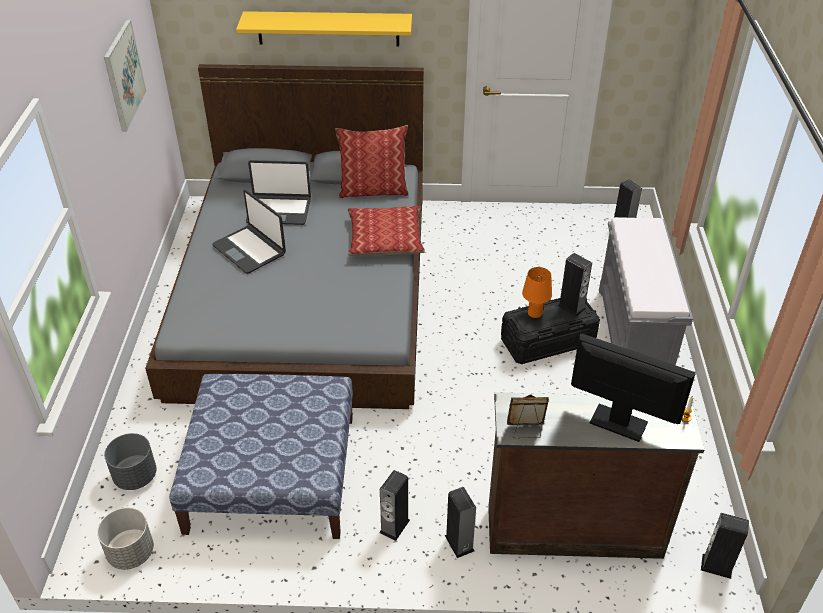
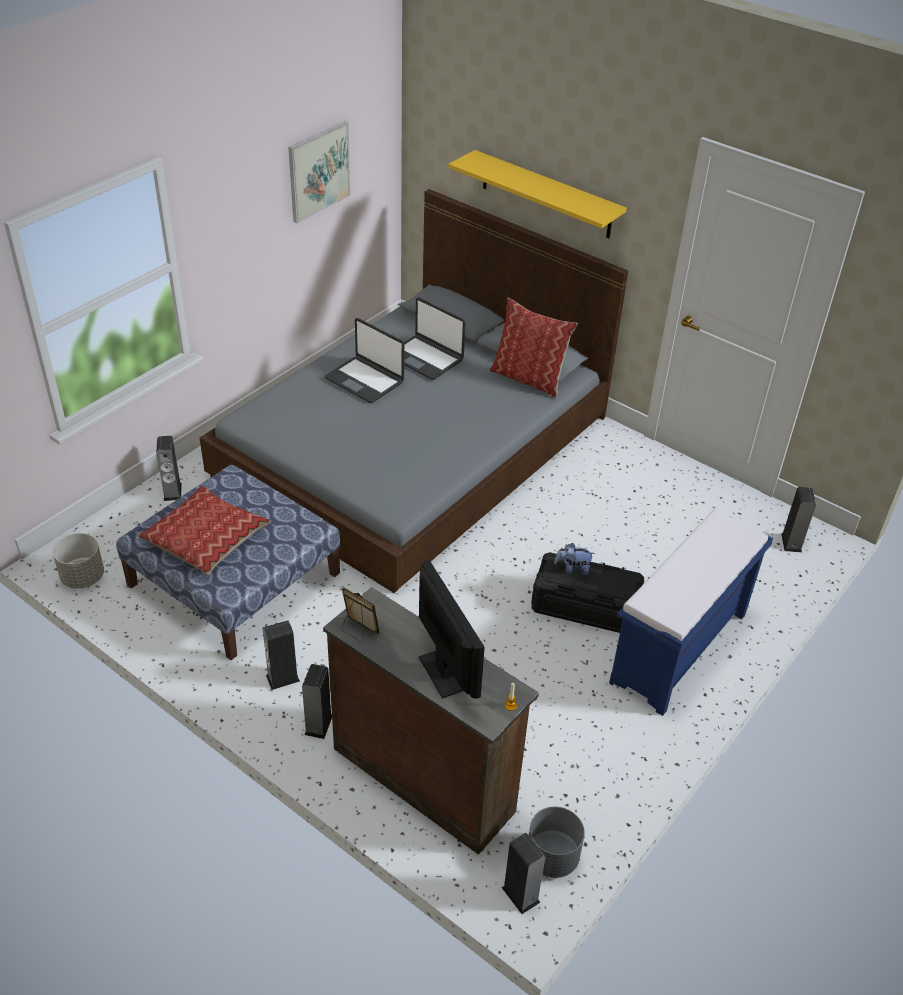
camera: 35 degrees right, 0 degrees up
(135, 476) = (139, 523): grey planter -> grey planter (552, 857)
(250, 250) = (365, 380): laptop -> laptop turned 45 degrees counterclockwise
(385, 239) = (490, 426): pillow -> pillow (206, 538)
(534, 314) = (572, 568): orange table lamp -> plush toy
(571, 307) = (617, 581): speaker -> speaker (172, 492)
(633, 336) = (679, 650): grey bench -> blue bench

